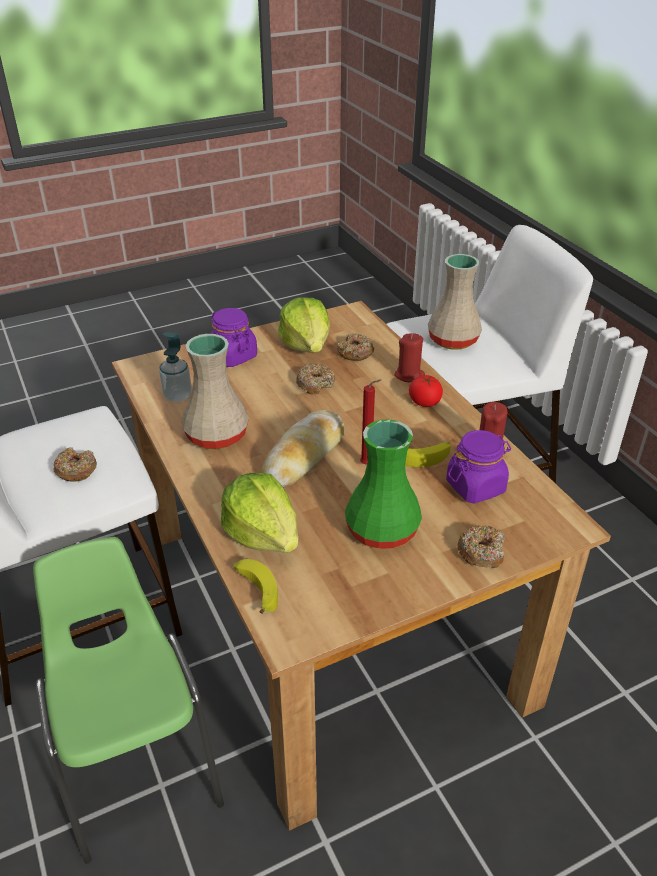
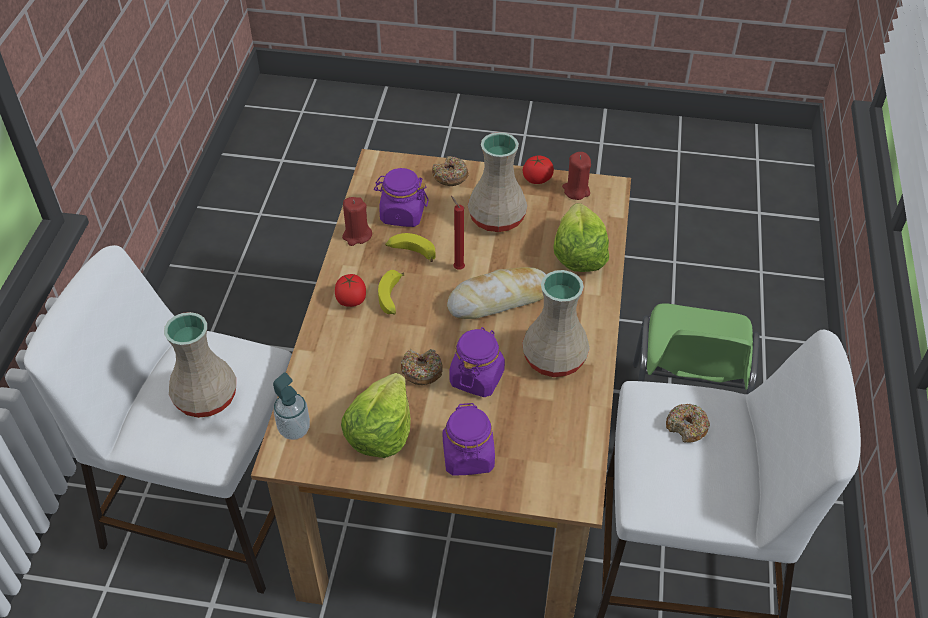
camera: 145 degrees left, 10 degrees up
(177, 396) = (560, 427): soap dispenser -> soap dispenser (294, 429)
(255, 589) = (609, 222): banana -> banana (392, 298)
(269, 397) = (477, 377): none -> purple jar
(355, 353) = (345, 391): donut -> none
(384, 529) = (495, 217): green vase -> beige vase
(385, 602) = (537, 179): none -> tomato
(409, 375) = (330, 335): red candle -> red candle (576, 191)

